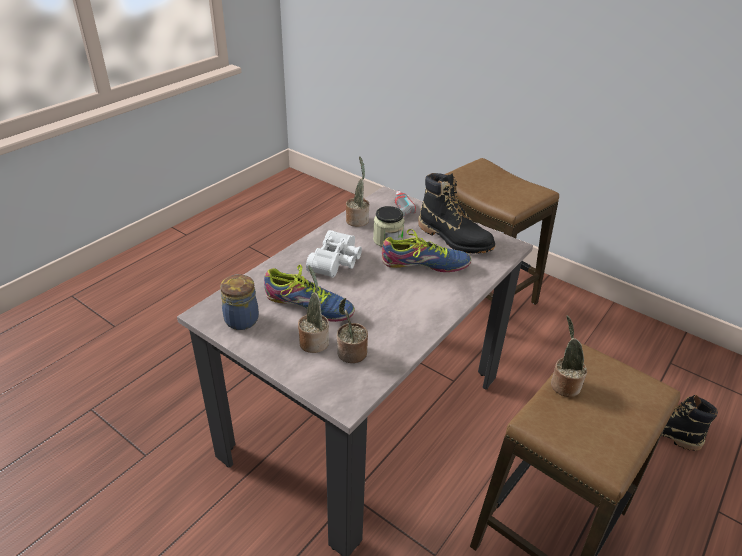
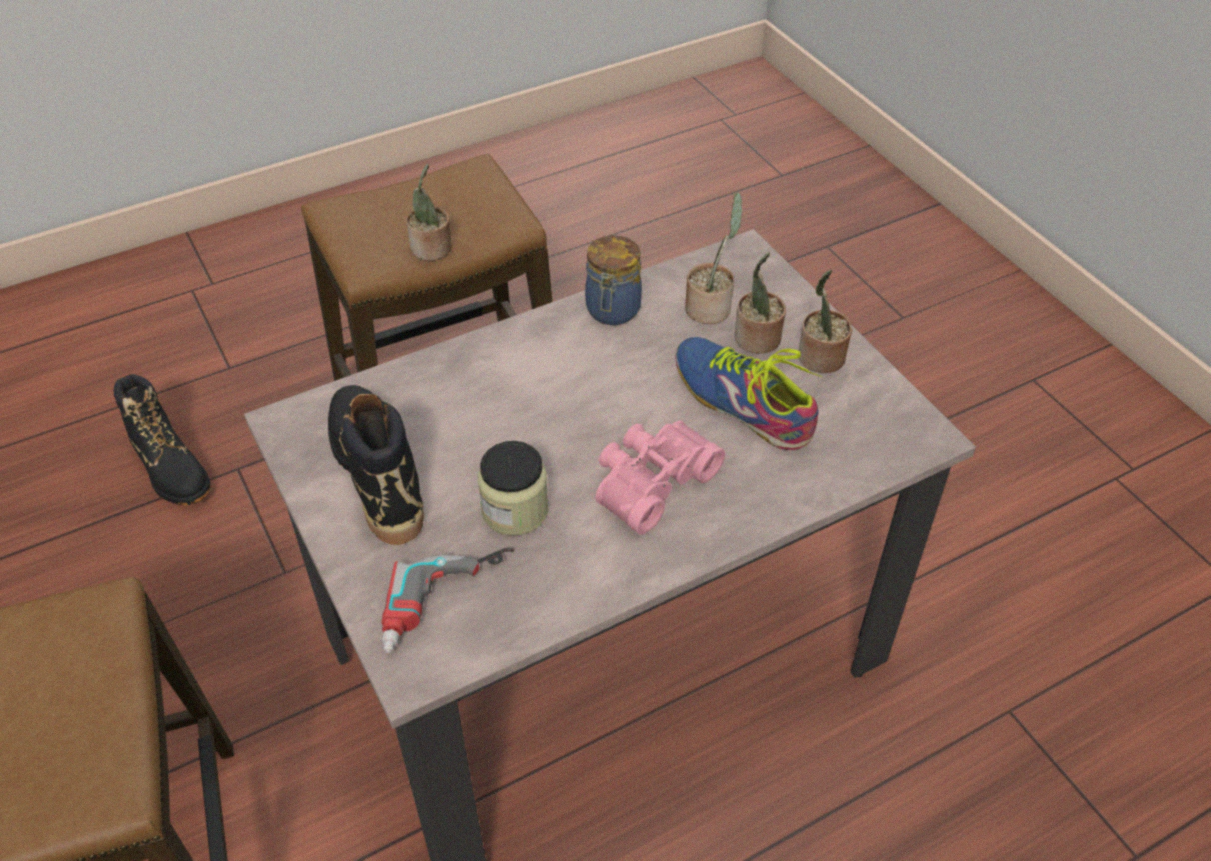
camera: 155 degrees left, 10 degrees up
(241, 319) = (863, 408): jar -> jar (612, 311)
(337, 262) = (650, 481): white binoculars -> pink binoculars
(357, 220) = (542, 596): potted plant -> potted plant (819, 359)
(424, 263) = (487, 429): shoe -> none

